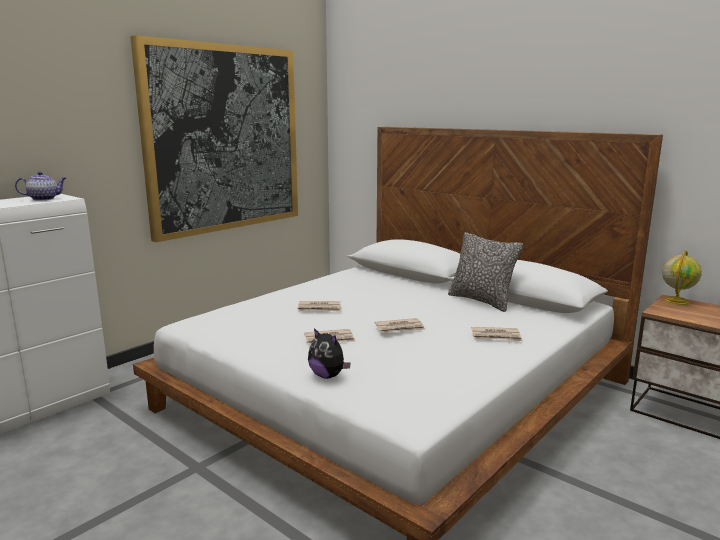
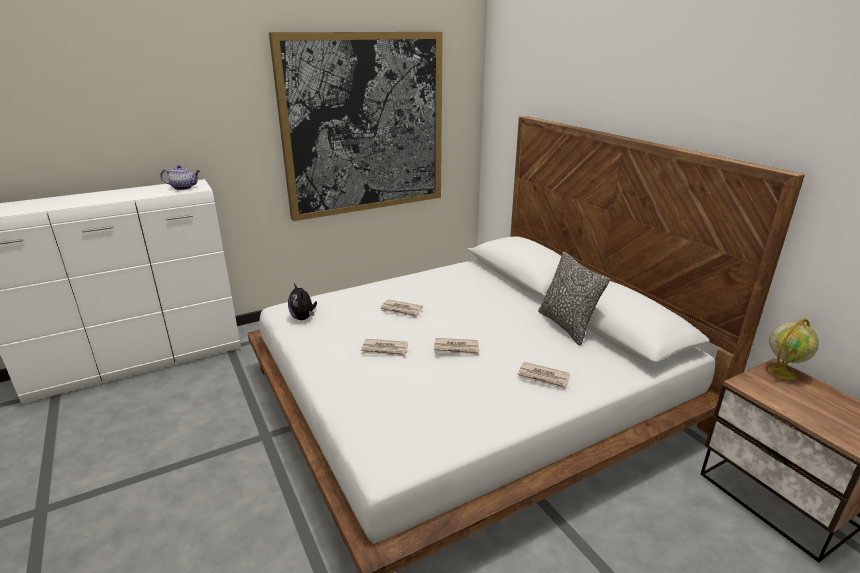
camera: 20 degrees right, 10 degrees up
(328, 376) = (352, 394): plush toy -> plush toy (303, 318)

